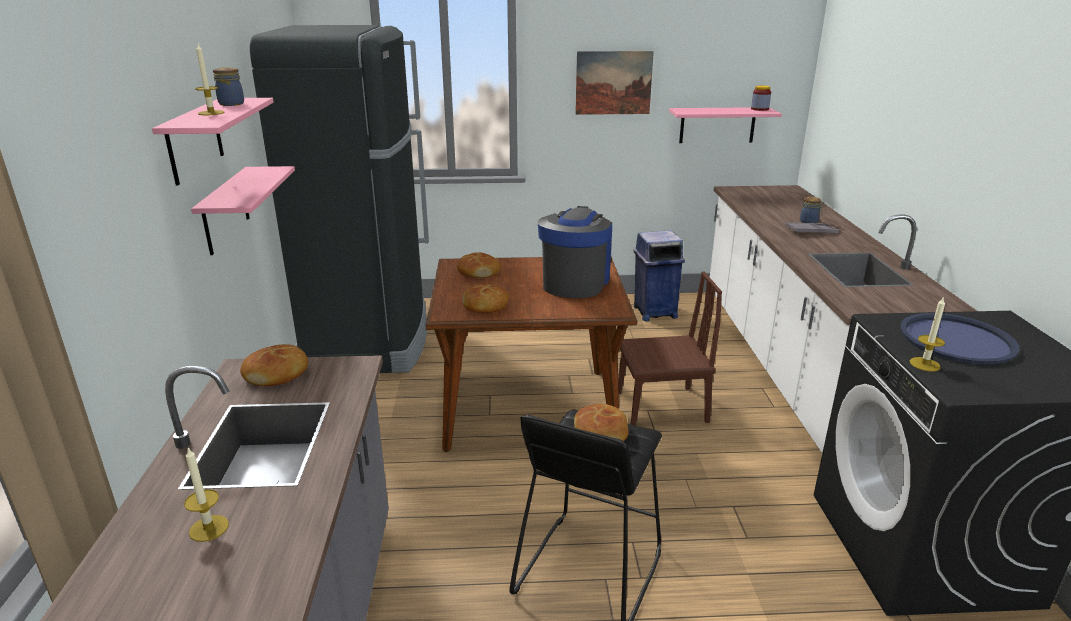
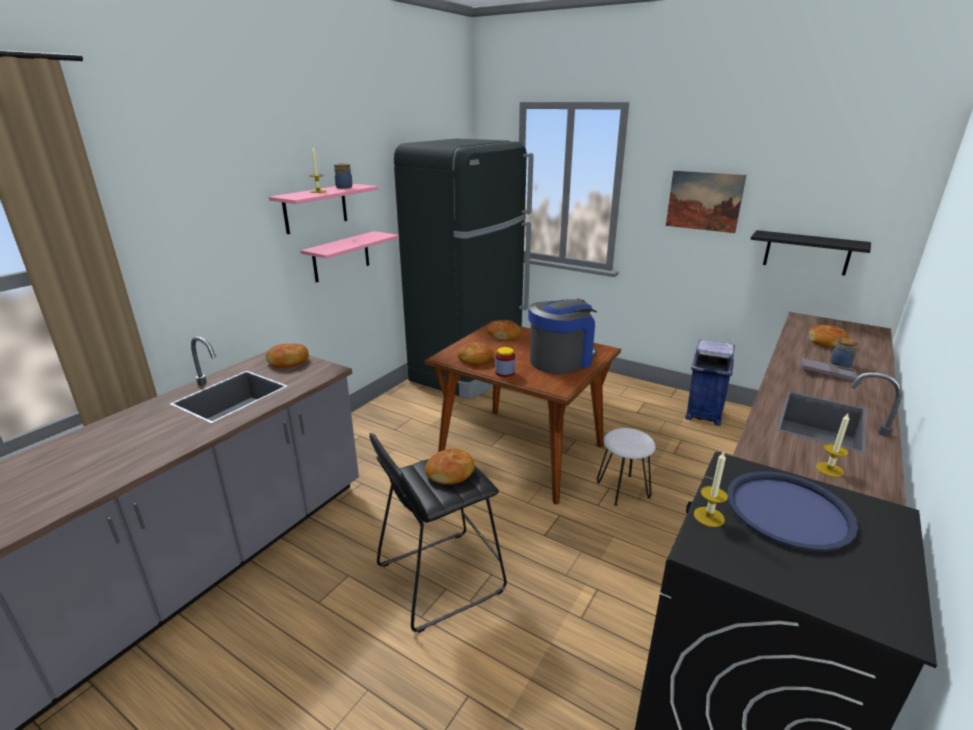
camera: 35 degrees right, 0 degrees up
(209, 528) = (152, 427): candle -> candle (829, 469)
(661, 407) = (623, 490): brown chair -> white stool
(717, 125) = (806, 253): pink shelf -> black shelf
(759, 109) = (853, 242): jar -> jar (505, 372)
(775, 206) = (826, 342): none -> bread

